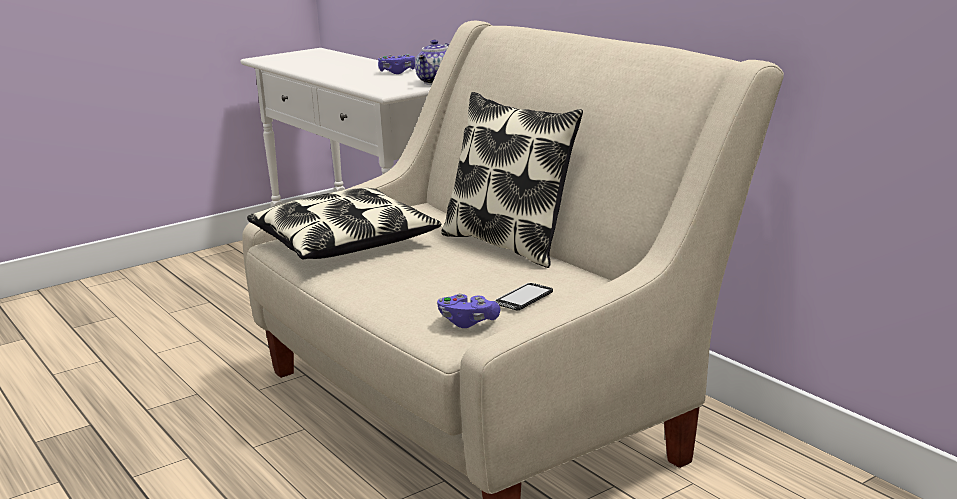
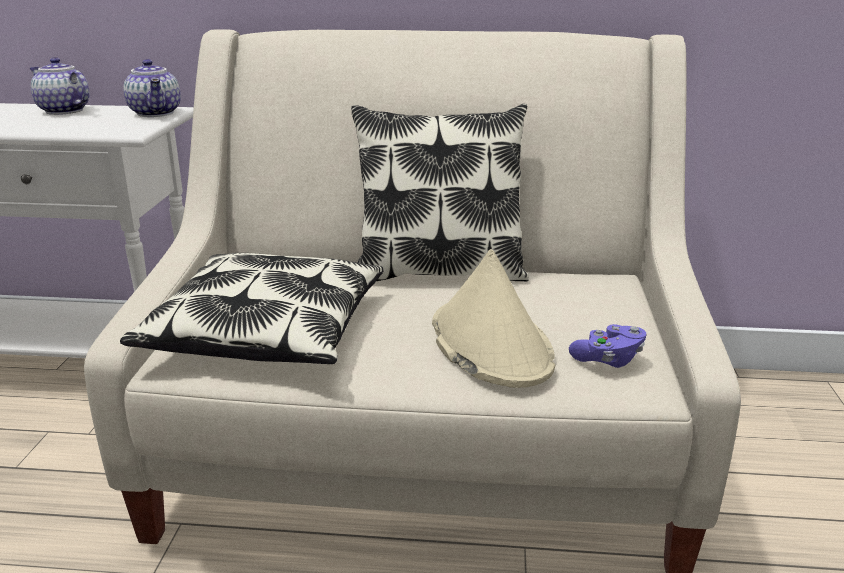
camera: 50 degrees left, 5 degrees up
(397, 72) = (62, 111): purple game controller -> teapot
(427, 289) = (489, 344): none -> beige hat
(524, 298) = (586, 316): phone -> none

